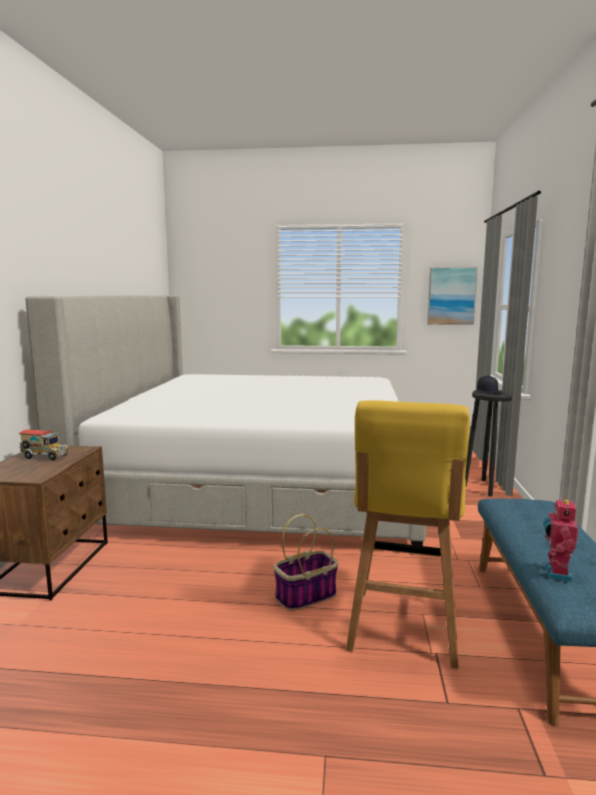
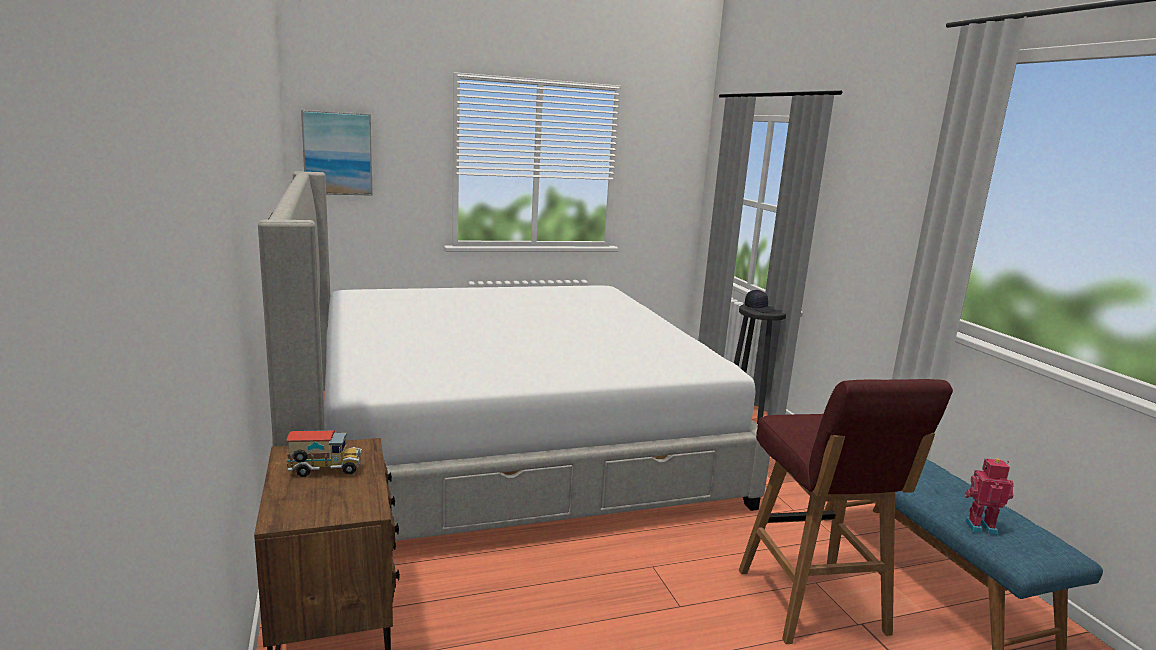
camera: 25 degrees left, 5 degrees up
(305, 596) = (691, 589): basket -> none
(402, 628) = (812, 604): yellow stool -> red stool
(451, 296) = (669, 180): picture -> picture (337, 153)
(555, 573) = (980, 526): toy robot -> toy robot turned 105 degrees clockwise

